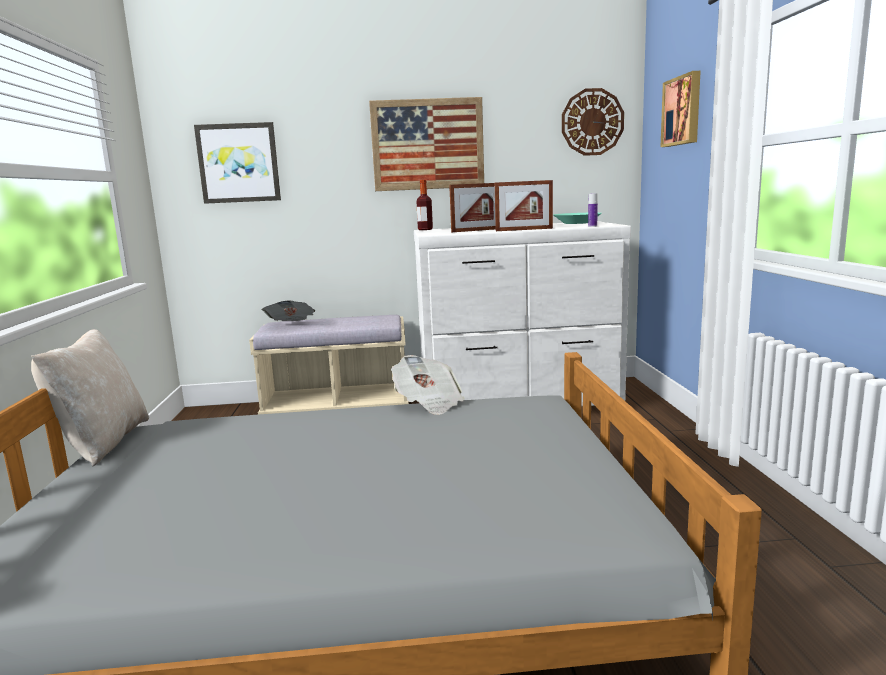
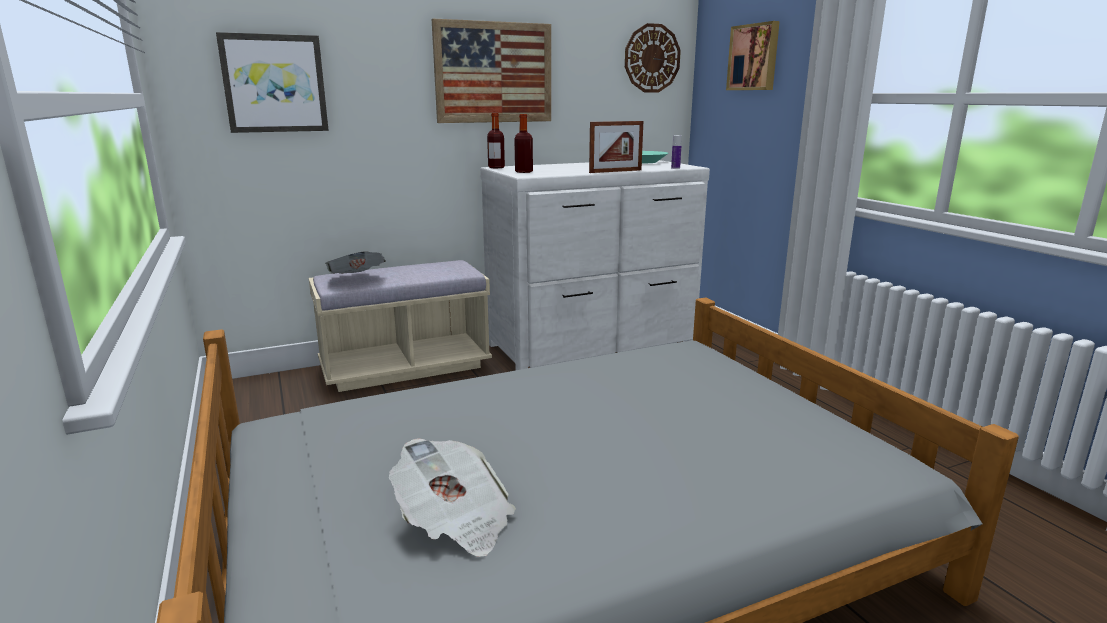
camera: 20 degrees left, 5 degrees up
(102, 443) = (247, 445): beige pillow -> none
(428, 403) = (584, 359): newspaper -> newspaper (455, 522)
(438, 232) = (524, 172): none -> bottle
(477, 230) = (564, 171): picture frame -> none

